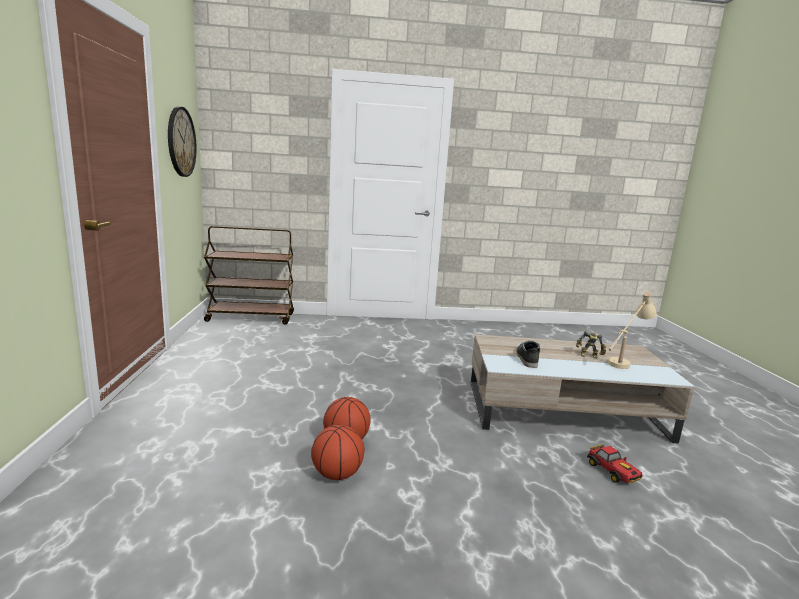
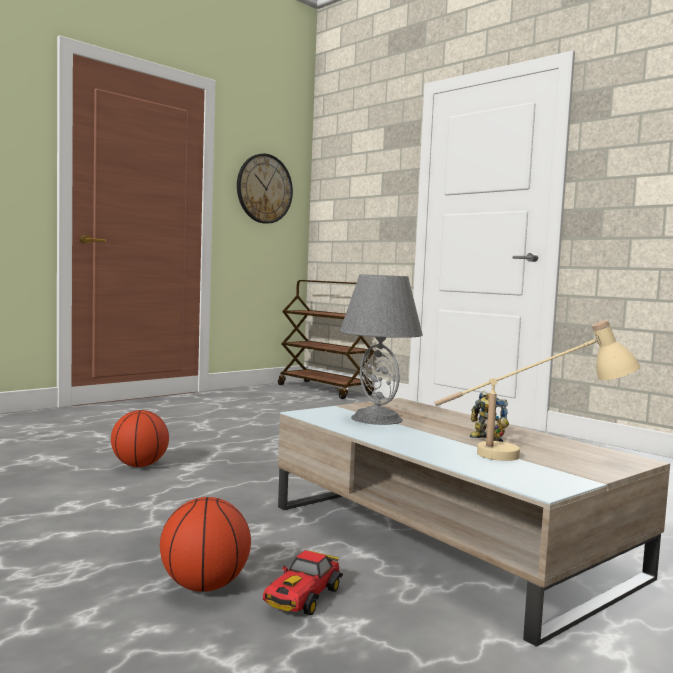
camera: 50 degrees right, 10 degrees down
(337, 474) = (73, 476): basketball -> basketball (205, 586)
(527, 358) = (376, 418): shoe -> grey table lamp

